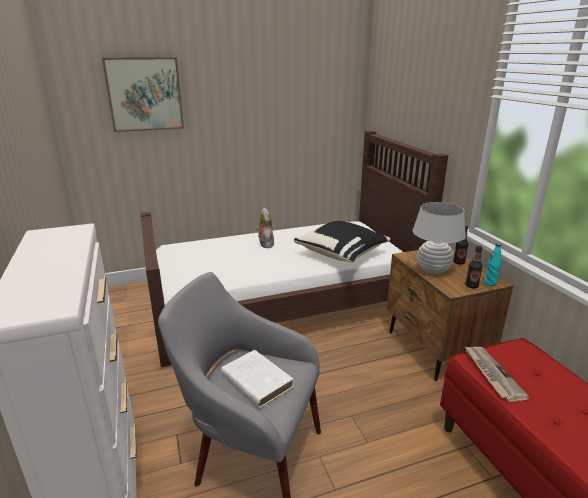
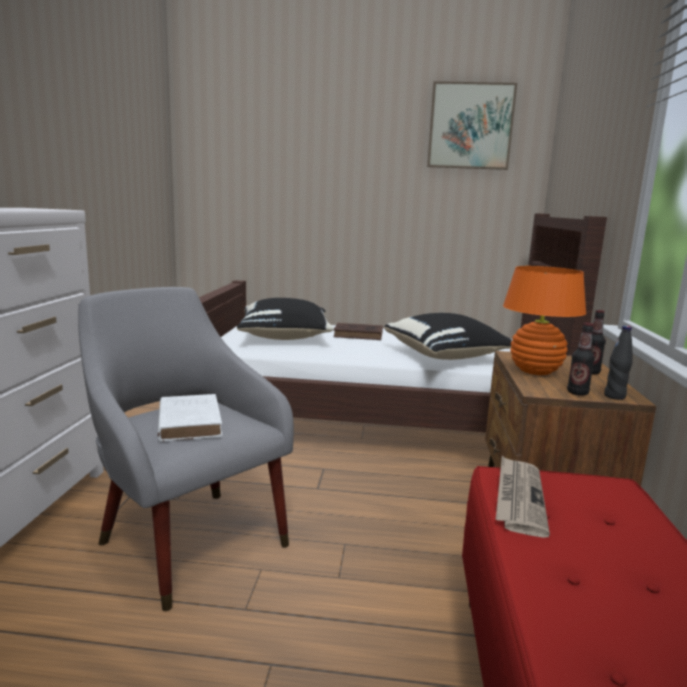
camera: 25 degrees right, 10 degrees down
(144, 94) = (265, 150): picture -> picture (470, 126)
(216, 262) = (285, 338): none -> black pillow
(265, 244) = (359, 335): plush toy -> brown book
(433, 270) = (535, 371): white table lamp -> orange table lamp
(490, 283) = (614, 396): turquoise bottle -> black bottle

